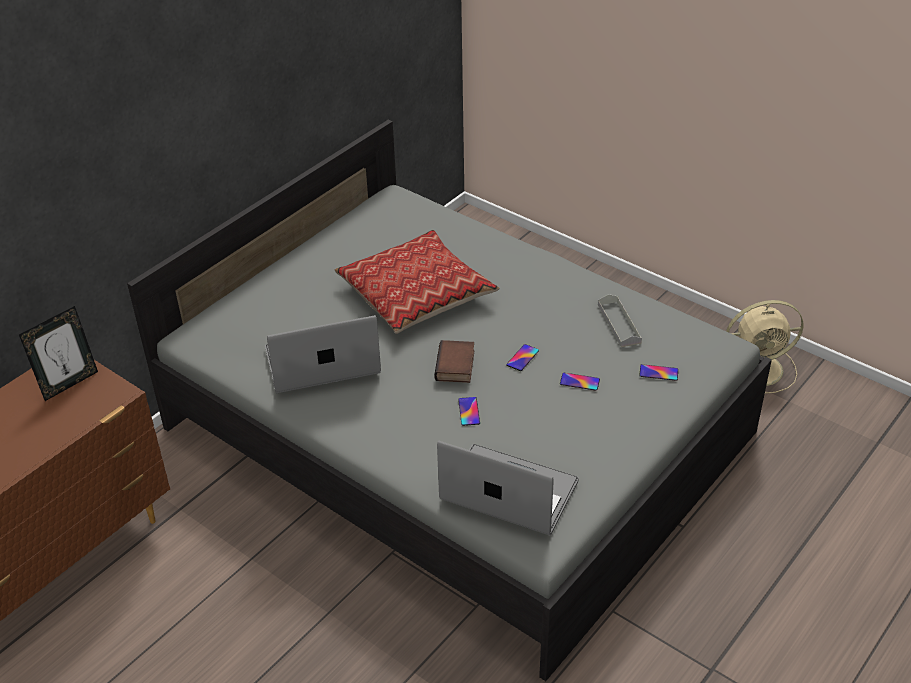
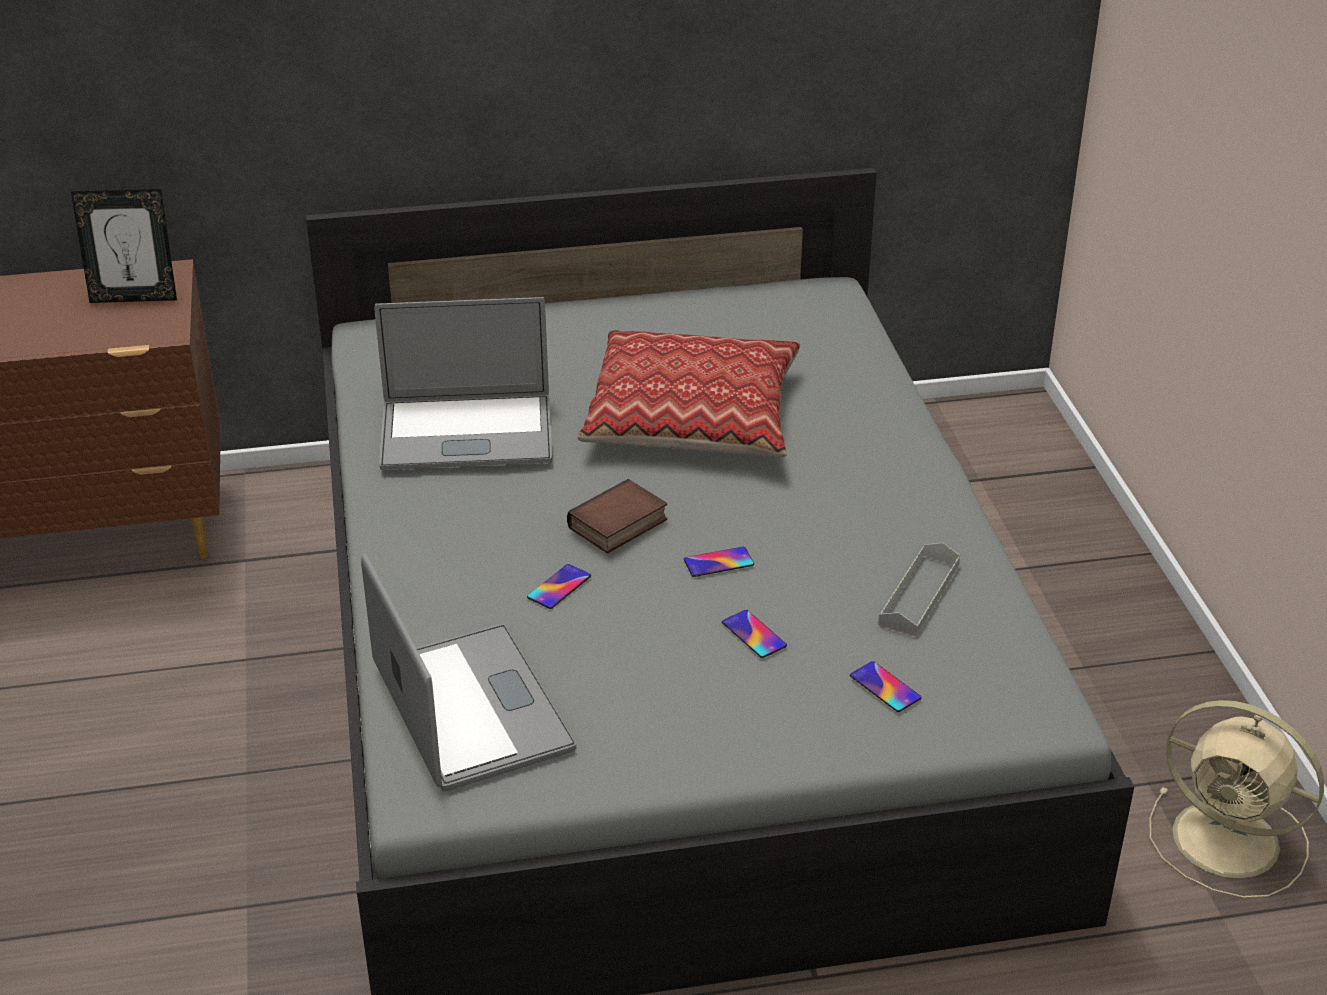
camera: 40 degrees right, 5 degrees down
(322, 361) = (466, 433): laptop -> laptop turned 150 degrees clockwise

